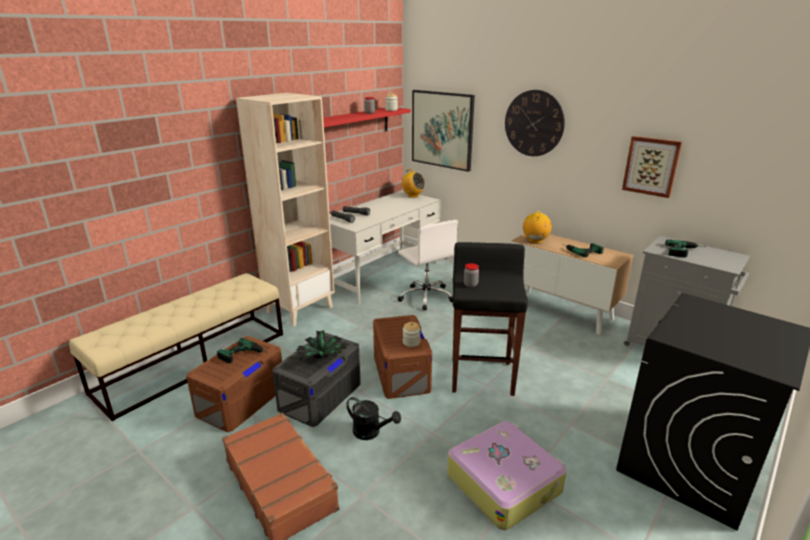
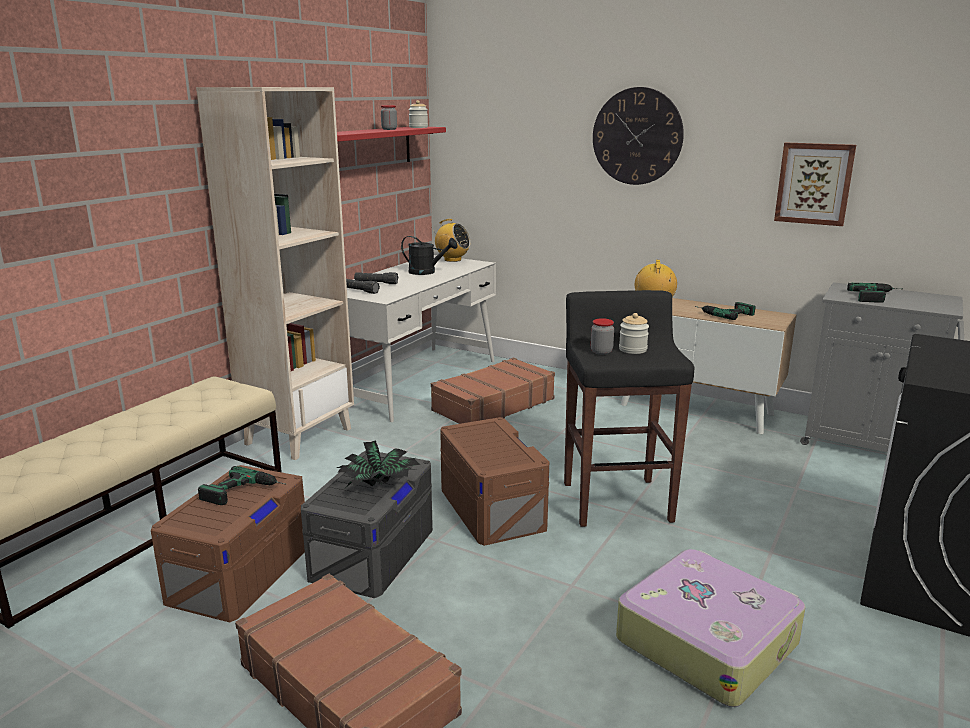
camera: 10 degrees left, 5 degrees down
(371, 432) = (474, 595): black watering can -> black watering can (427, 272)
(411, 342) = (512, 452): jar -> jar (632, 349)
(426, 296) = (492, 405): white office chair -> brown suitcase
(442, 129) = (494, 157): picture -> none

